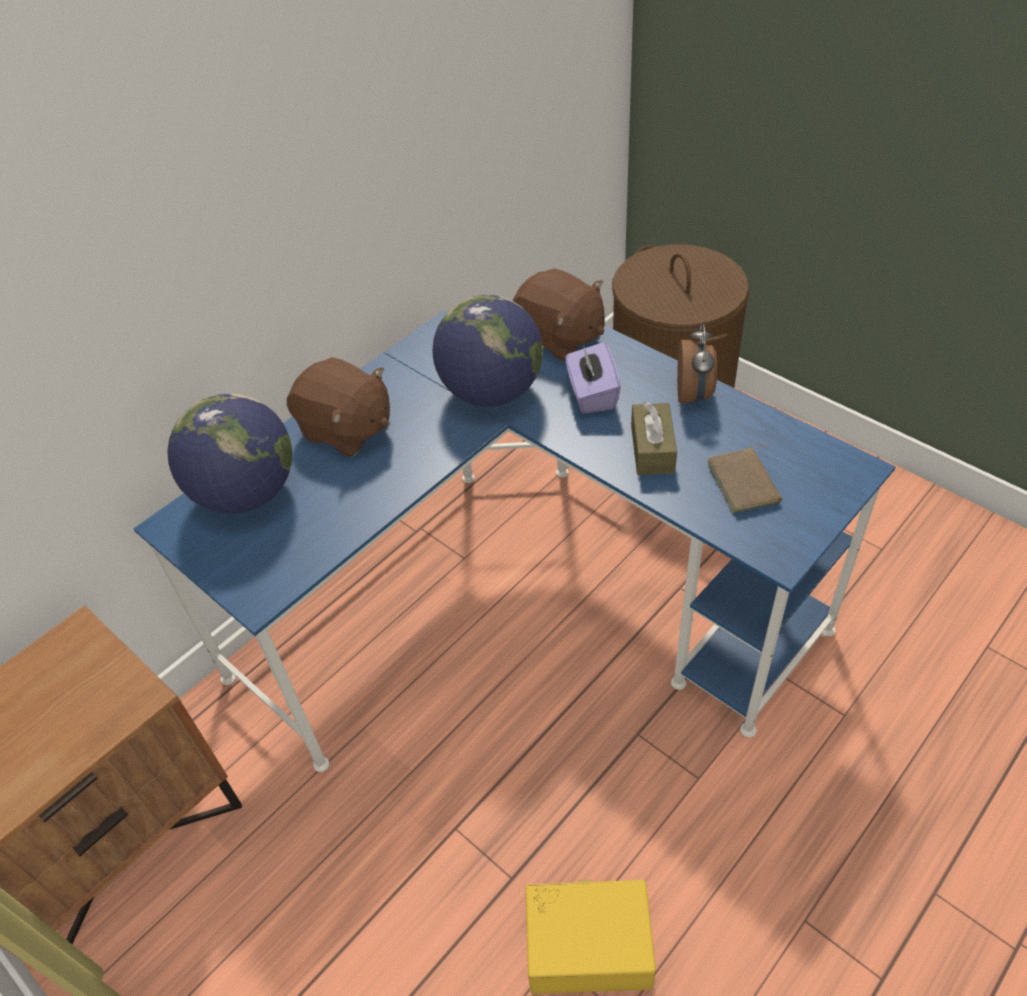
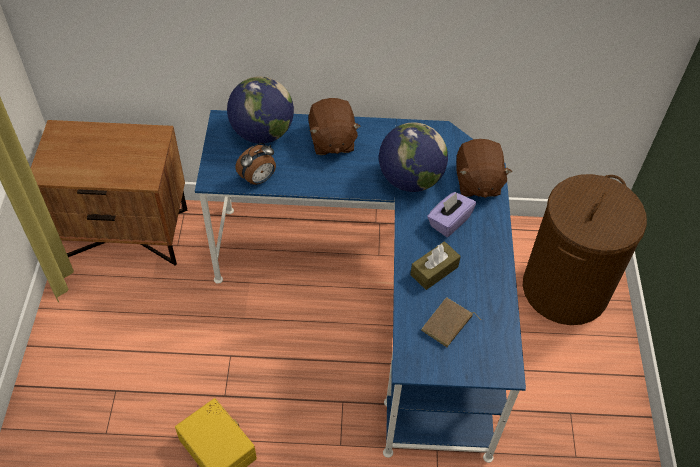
camera: 45 degrees right, 5 degrees up
(694, 395) = (492, 267): alarm clock -> alarm clock (258, 179)

